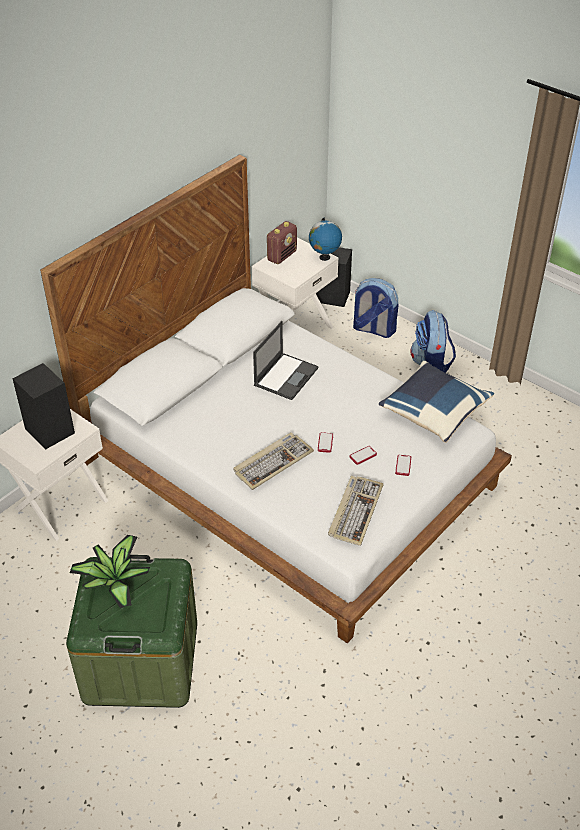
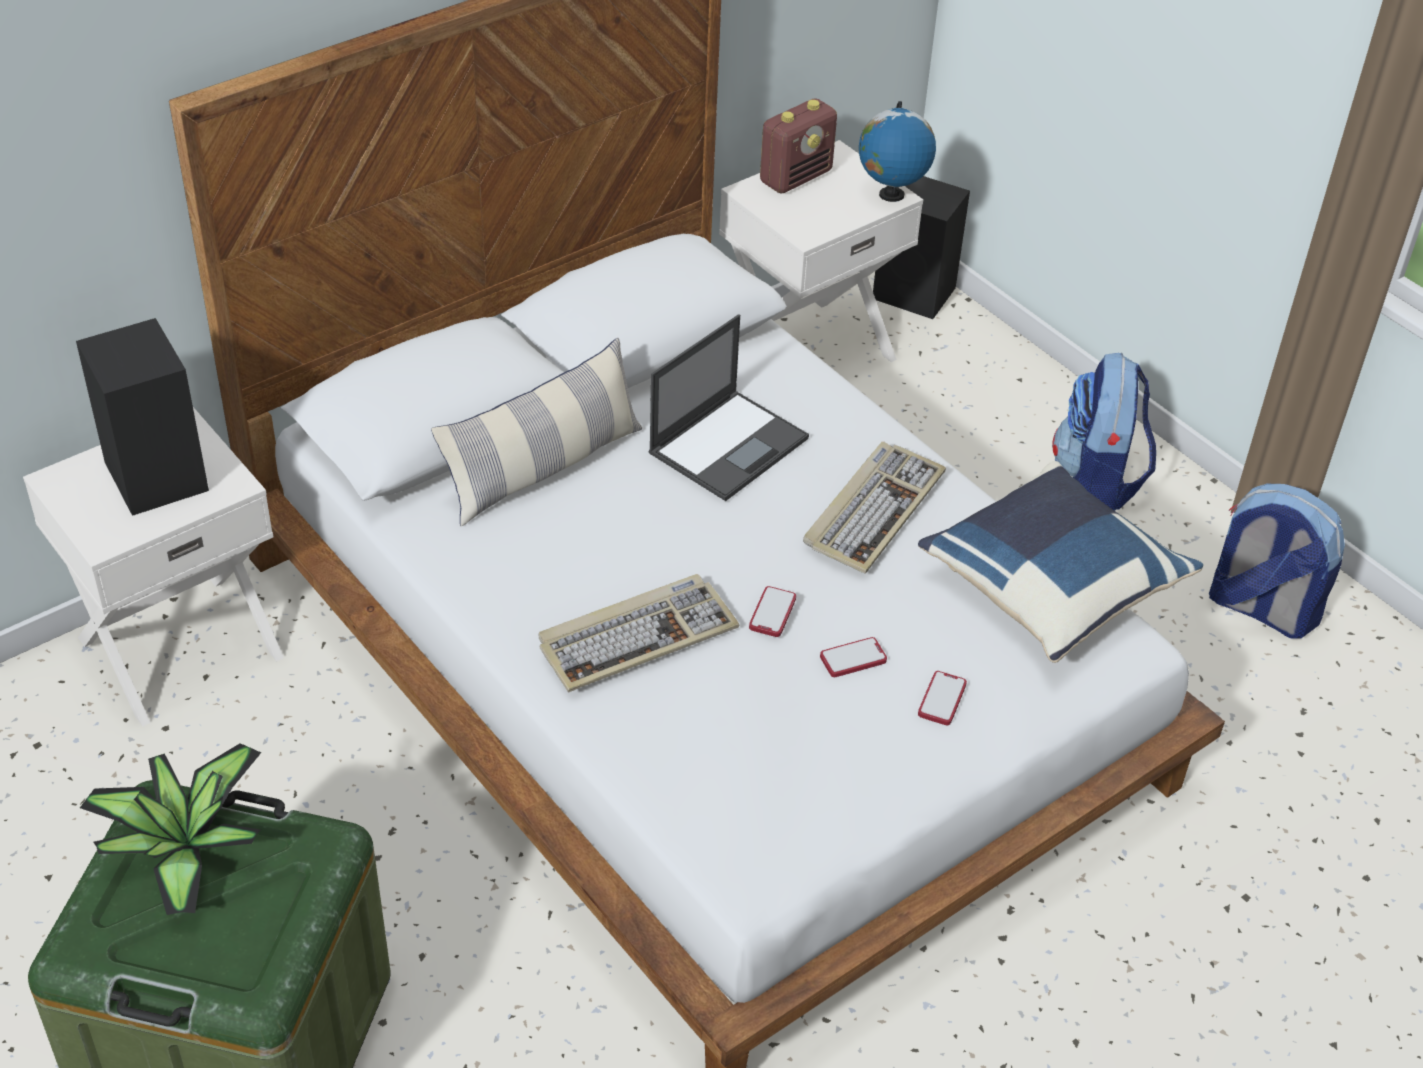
camera: 10 degrees right, 0 degrees up
(211, 399) = (543, 468): none -> pillow
(355, 511) = (795, 787): keyboard -> keyboard (873, 510)
(373, 329) = (985, 379): backpack -> backpack (1259, 609)

